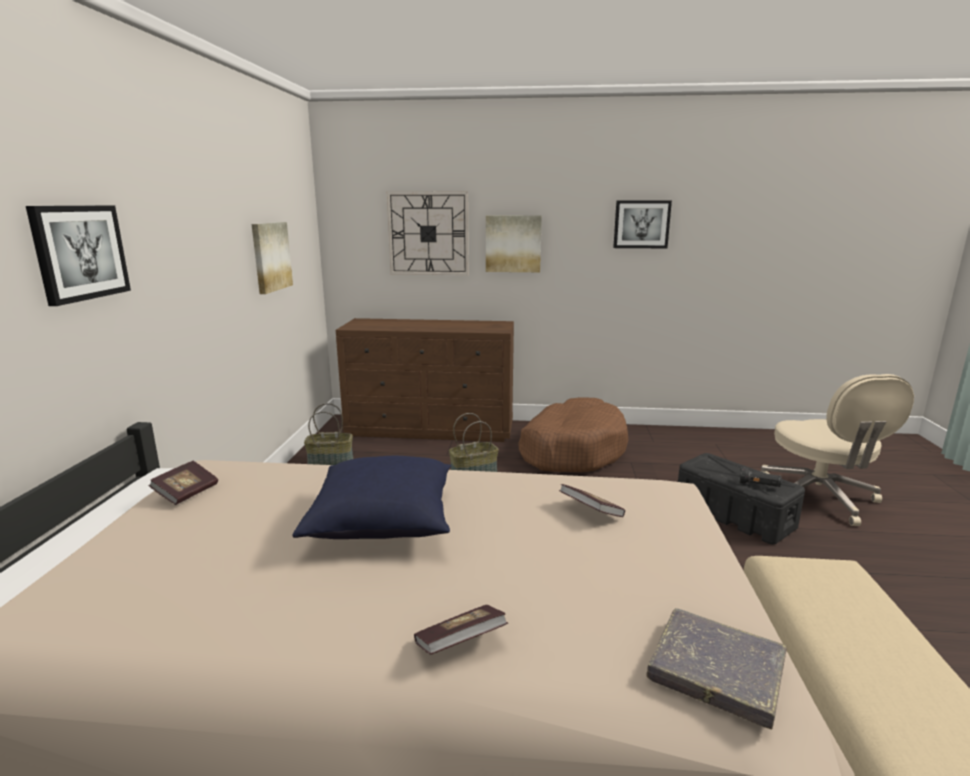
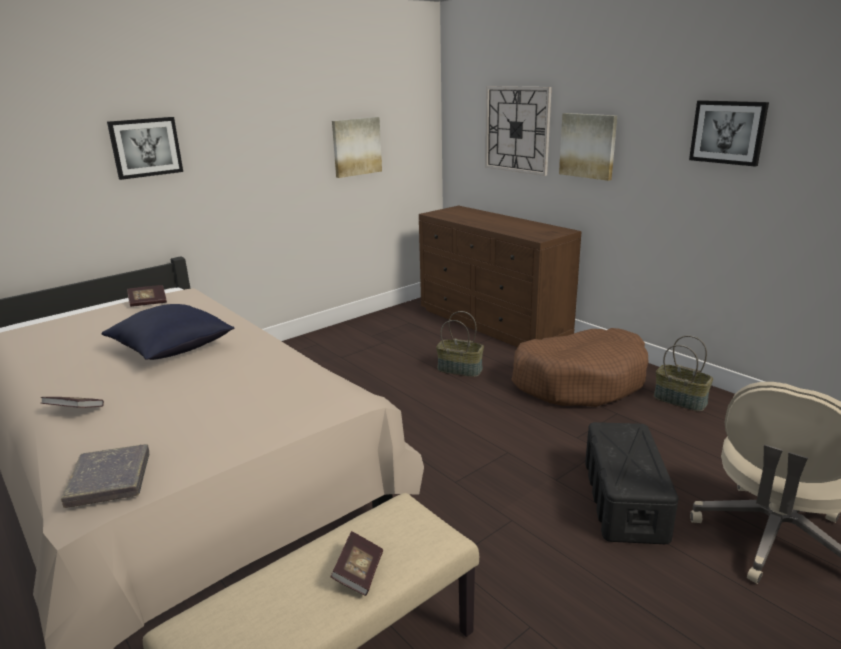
camera: 45 degrees right, 5 degrees up
(331, 462) = (383, 325): basket -> basket (680, 400)
(590, 512) = (263, 389): book -> book (359, 573)
(759, 485) = (626, 472): black flashlight -> none

